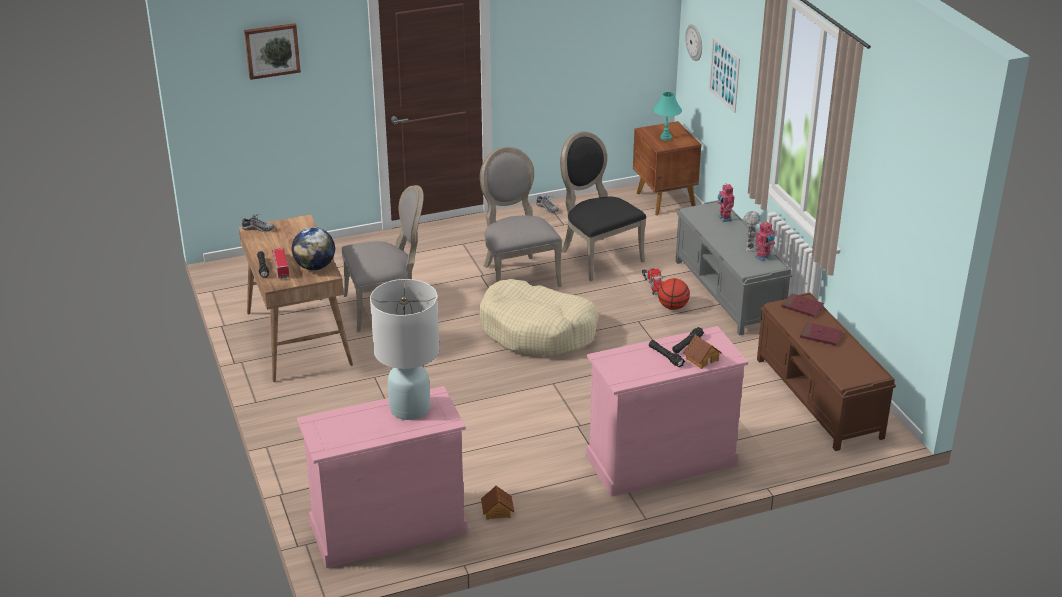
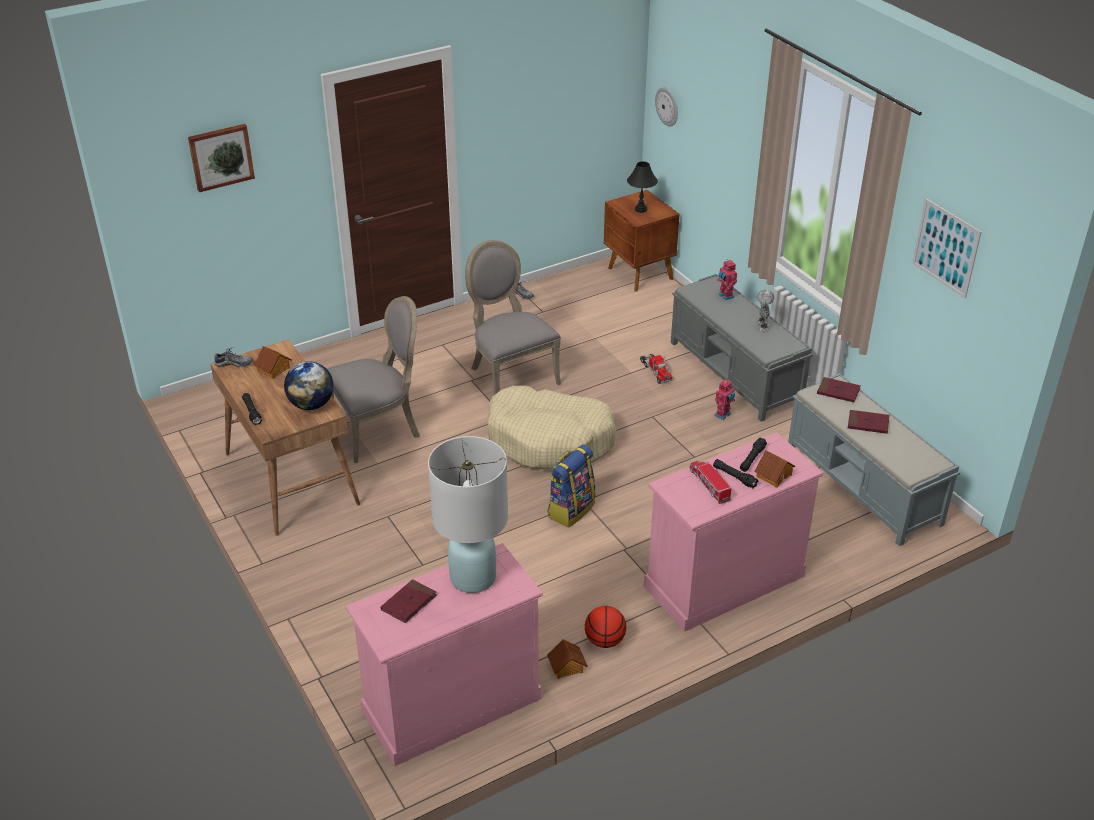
camera: 10 degrees left, 5 degrees up
(281, 266) = (272, 408): toy truck -> toy truck (709, 485)
(291, 236) = (274, 369): none -> toy house
(349, 421) = (409, 603): none -> red book
(539, 389) = (570, 509): none -> backpack
(597, 256) = (588, 345): black chair -> none
(665, 137) = (640, 209): turquoise table lamp -> black table lamp
(672, 307) = (683, 396): basketball -> basketball (604, 640)
(724, 74) = (708, 140): picture -> picture (946, 248)
(763, 257) = (780, 337): toy robot -> toy robot (723, 415)
(819, 398) = (863, 486): brown bench -> grey bench

